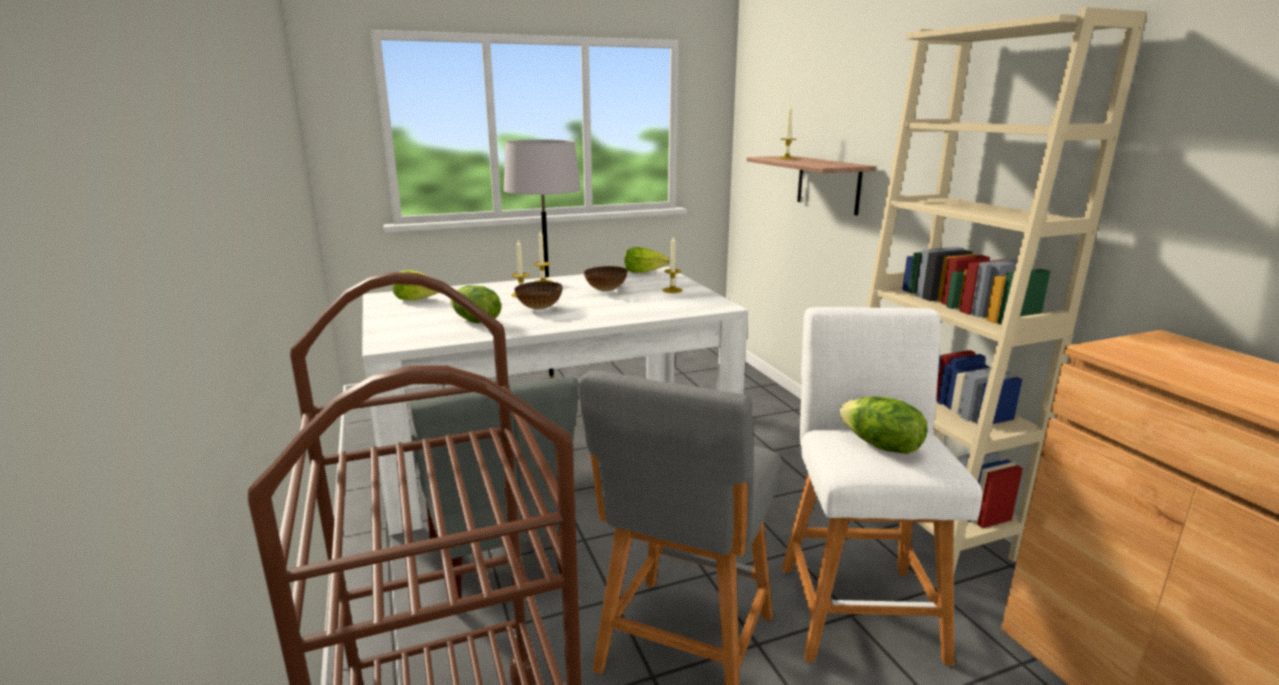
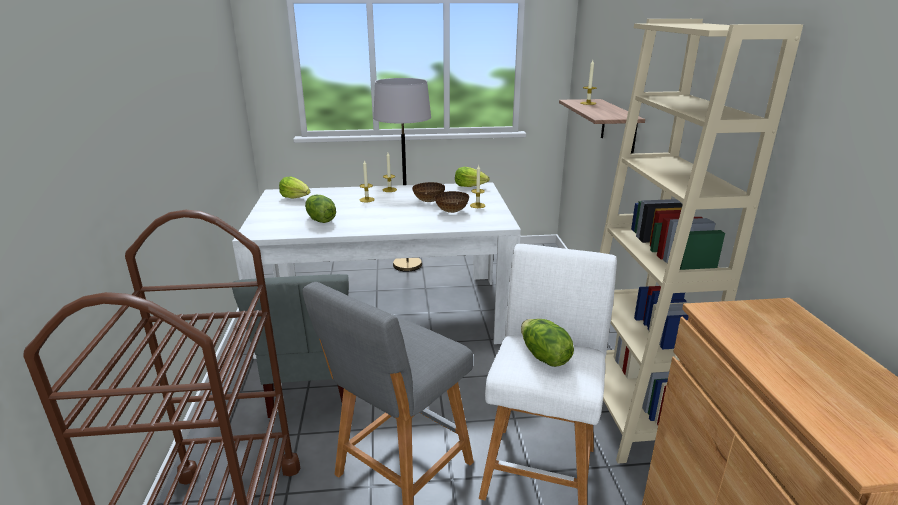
camera: 15 degrees right, 5 degrees up
(539, 308) = (370, 213): bowl -> bowl (451, 211)

